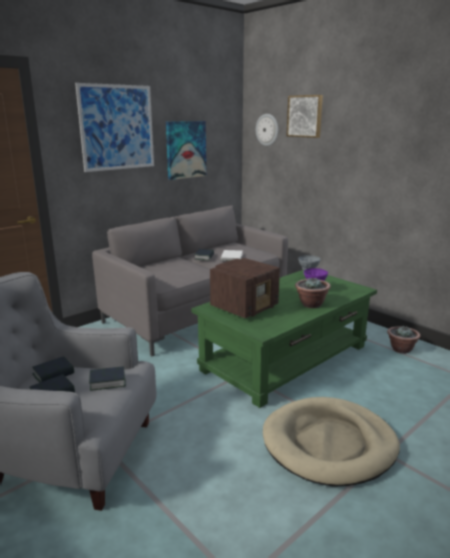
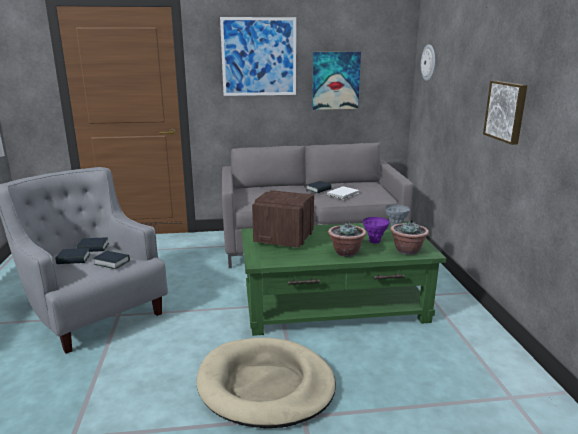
camera: 35 degrees right, 0 degrees up
(245, 307) = (283, 239): radio -> radio turned 120 degrees clockwise
(305, 116) = (454, 48): picture -> picture (506, 111)
(401, 349) = (472, 339): potted plant -> potted plant (407, 250)

